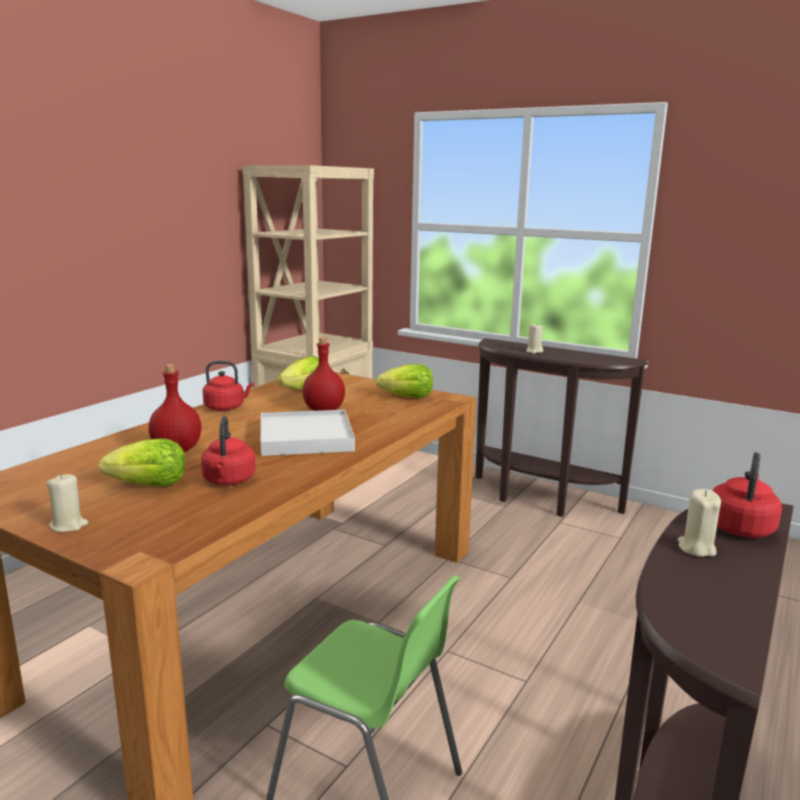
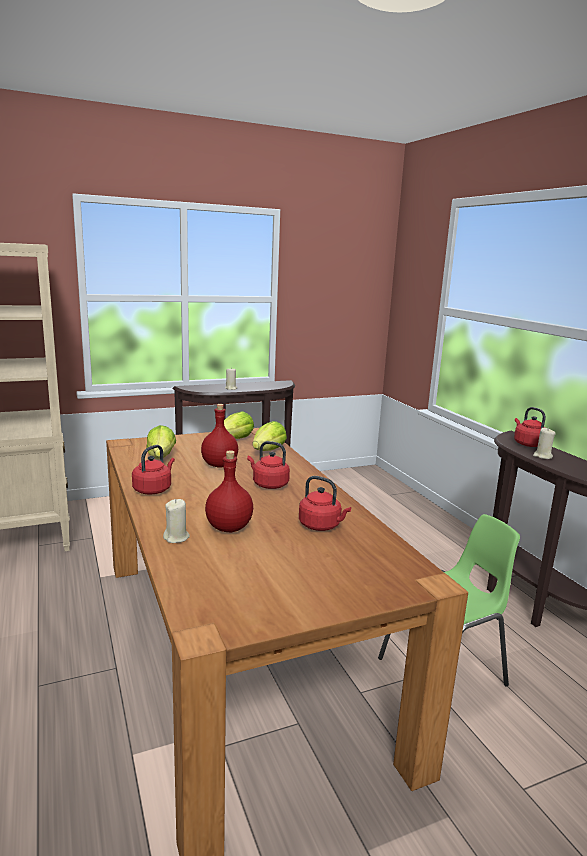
camera: 55 degrees left, 0 degrees up
(68, 525) = (343, 597): beige candle -> beige candle (176, 537)
(150, 486) = (296, 553): lettuce -> lettuce (269, 451)
(305, 437) = (268, 484): white tray -> red kettle

